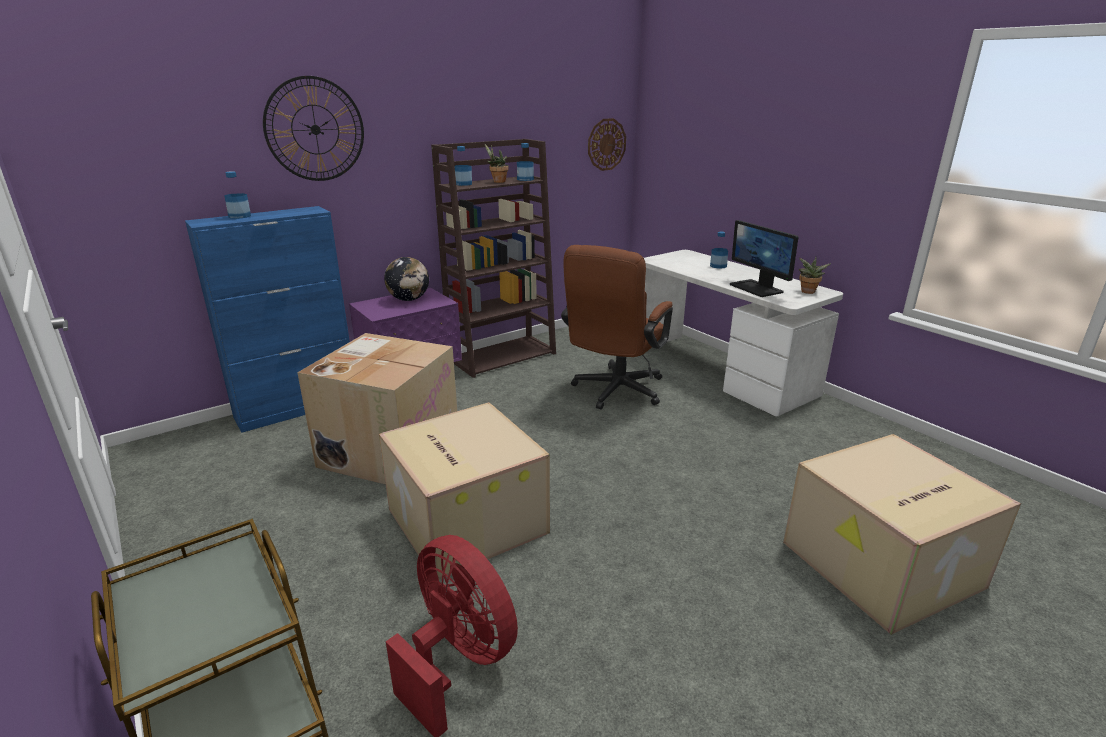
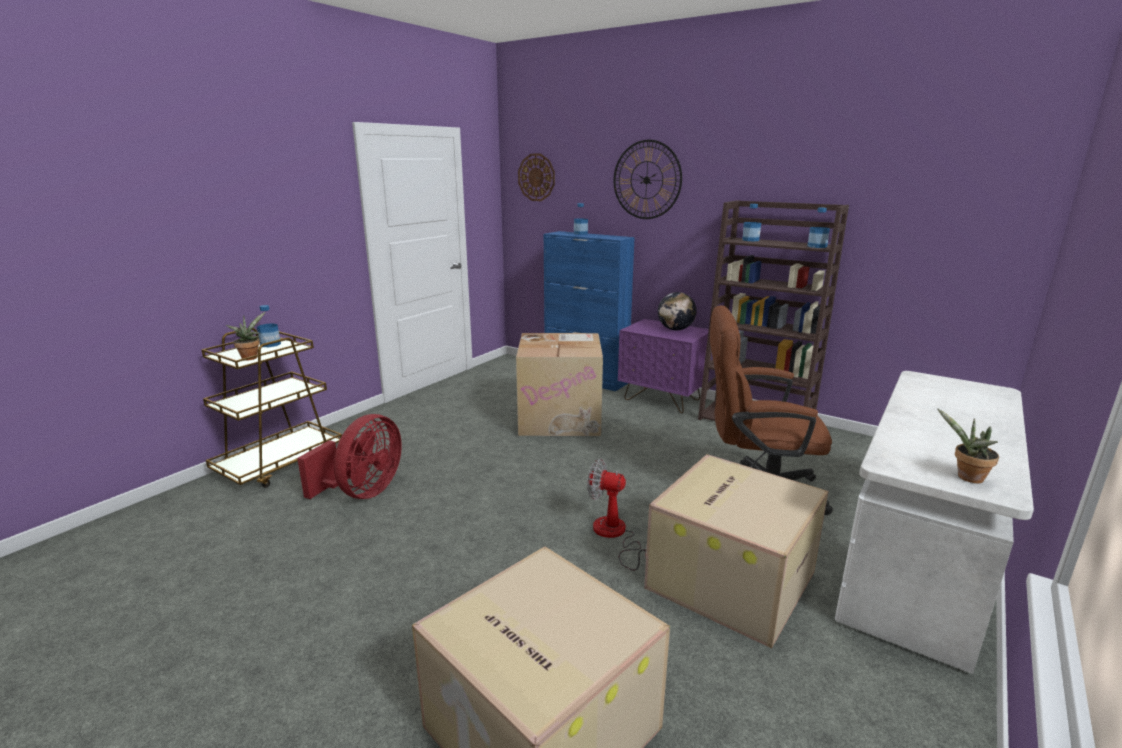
camera: 70 degrees right, 5 degrees down
(464, 520) = (494, 463): cardboard box -> cardboard box (729, 578)
(497, 181) = (784, 243): potted plant -> potted plant (250, 357)
(606, 144) = (995, 226): wall clock -> wall clock (536, 177)
(650, 474) = (614, 535): none -> fan
(718, 266) = (974, 412): bottle -> bottle (270, 344)
(757, 288) = (914, 440): monitor -> none

